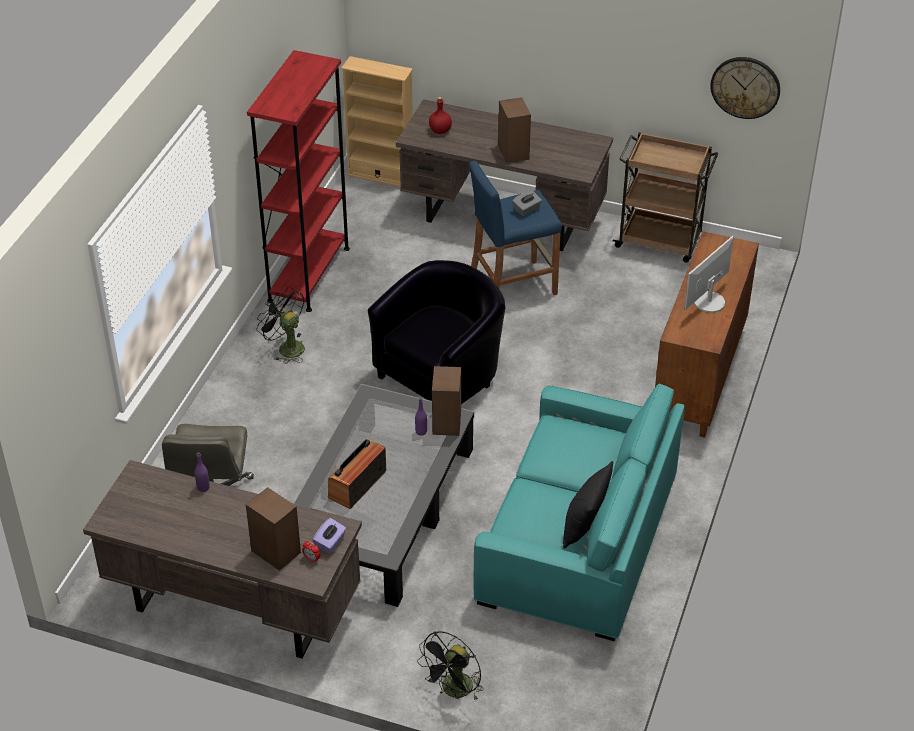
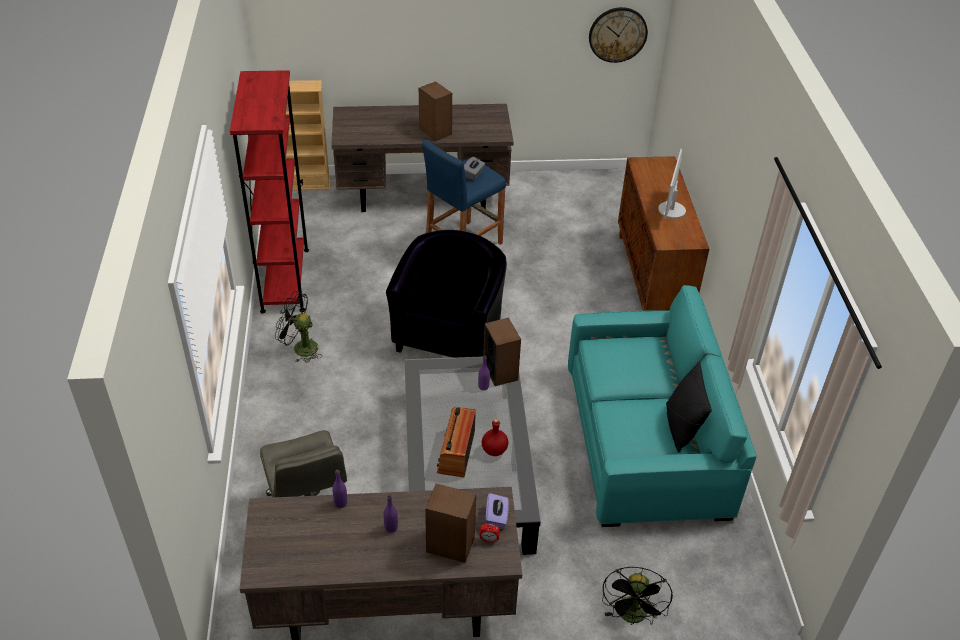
camera: 25 degrees left, 0 degrees up
(234, 521) = (391, 527): none -> purple bottle
(439, 131) = (363, 128): red bottle -> red bottle (494, 450)
(660, 241) = (555, 183): brown cart -> none

